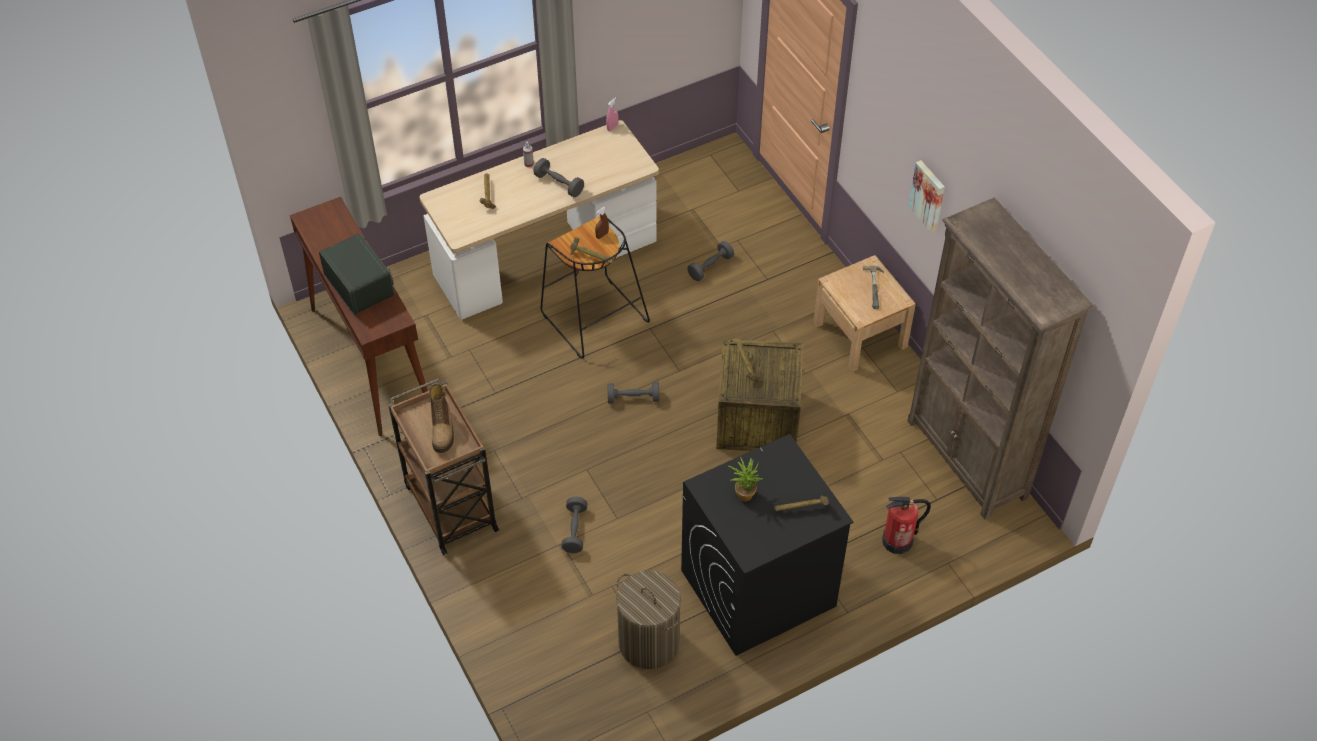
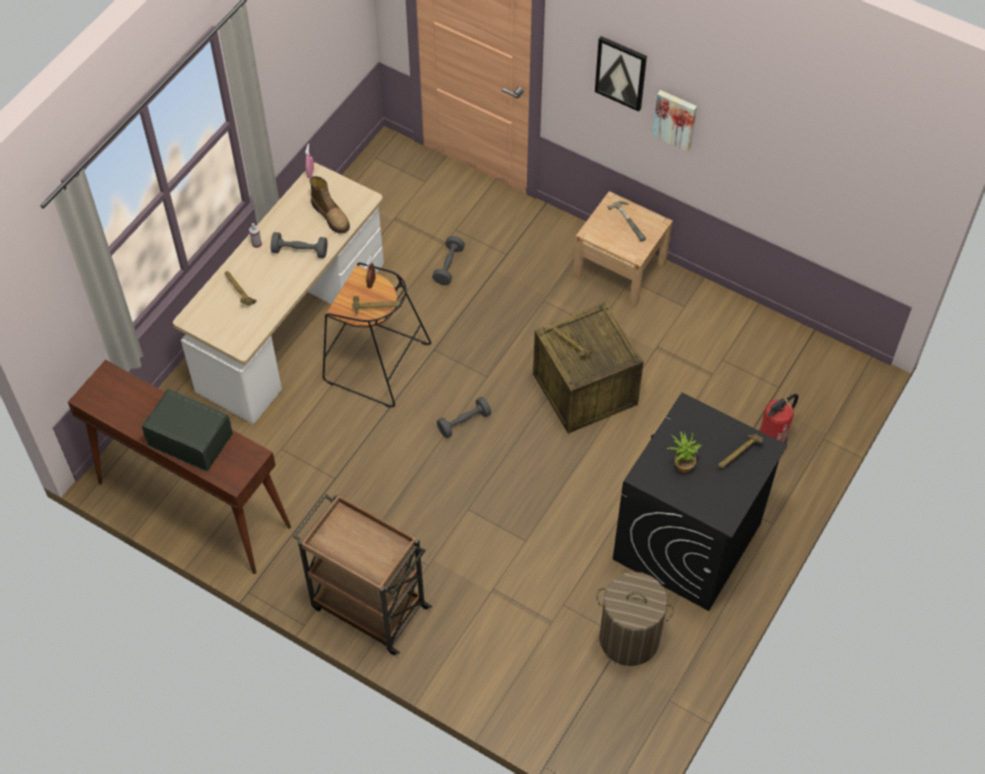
camera: 30 degrees left, 5 degrees up
(443, 430) = (363, 541): boot -> boot (331, 216)
(575, 530) = (496, 571): grey dumbbell -> none
(896, 132) = (621, 72): none -> picture
(967, 459) = (780, 340): brown bookcase -> none

